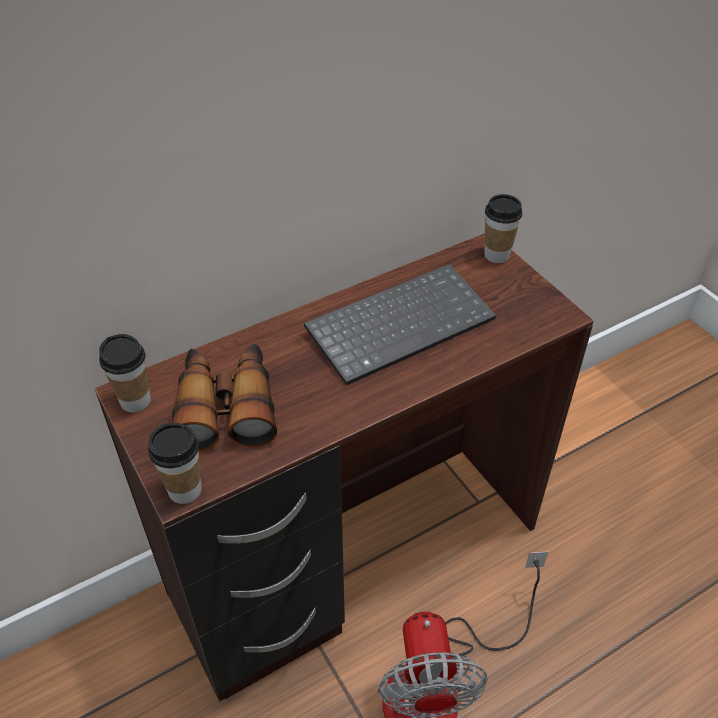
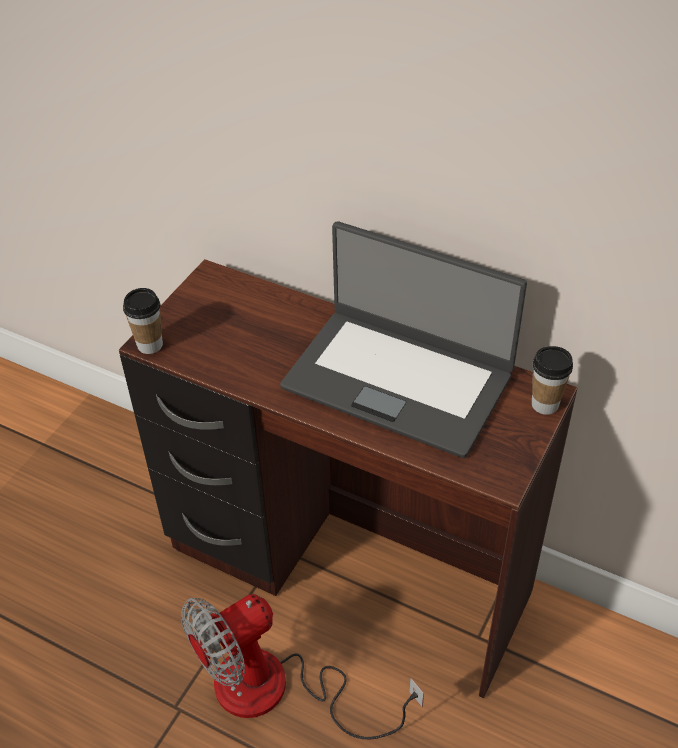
camera: 60 degrees right, 0 degrees up
(135, 401) = (206, 283): cup -> none
(226, 406) = (235, 327): binoculars -> none
(400, 323) = (398, 379): keyboard -> laptop

